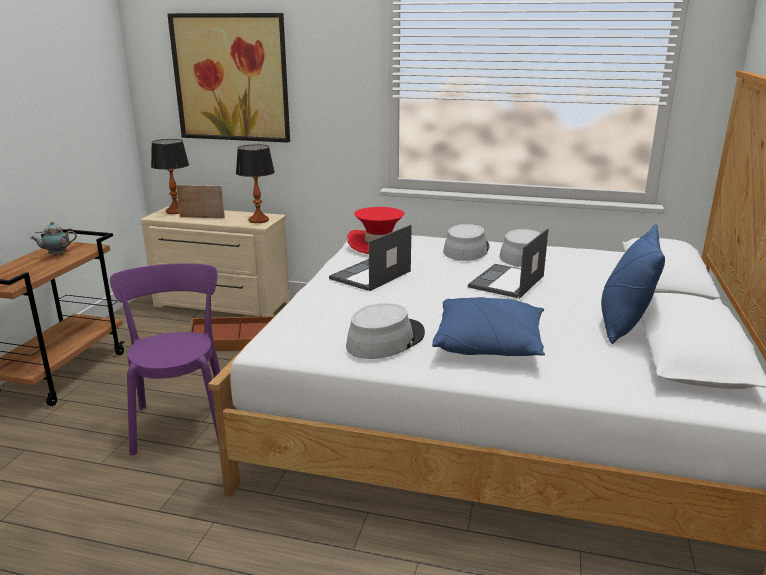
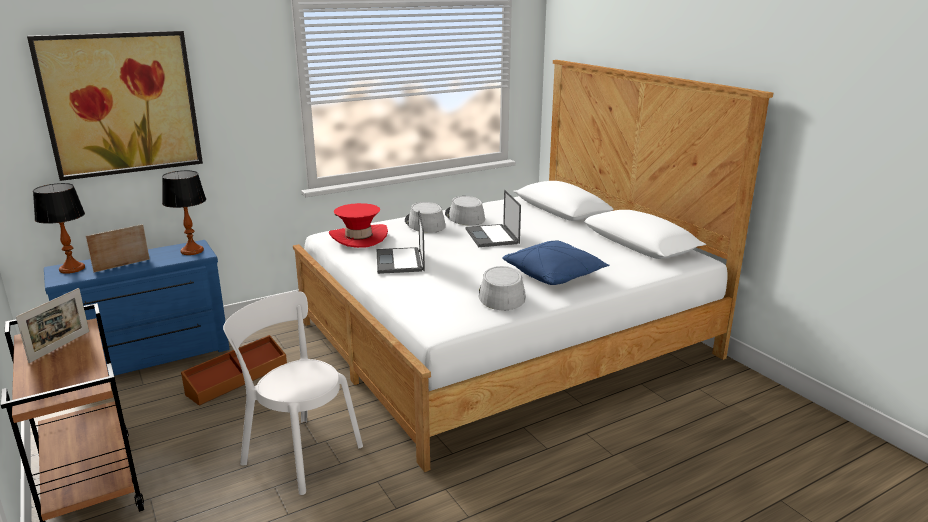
camera: 45 degrees left, 0 degrees up
(56, 255) = (60, 346): teapot -> picture frame
(181, 421) = (298, 452): purple chair -> white chair
(220, 304) = (151, 357): beige dresser -> blue dresser
(623, 325) = (591, 240): blue pillow -> none

